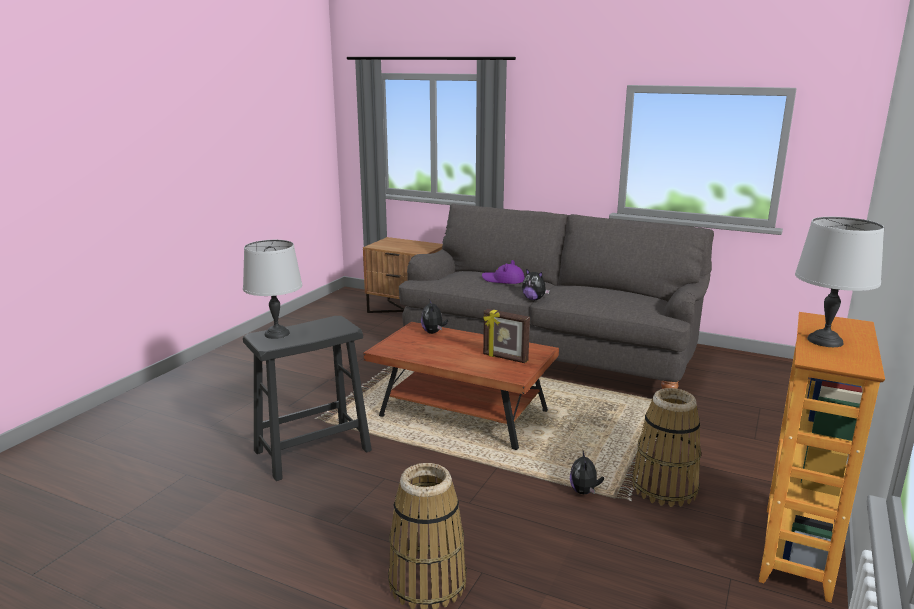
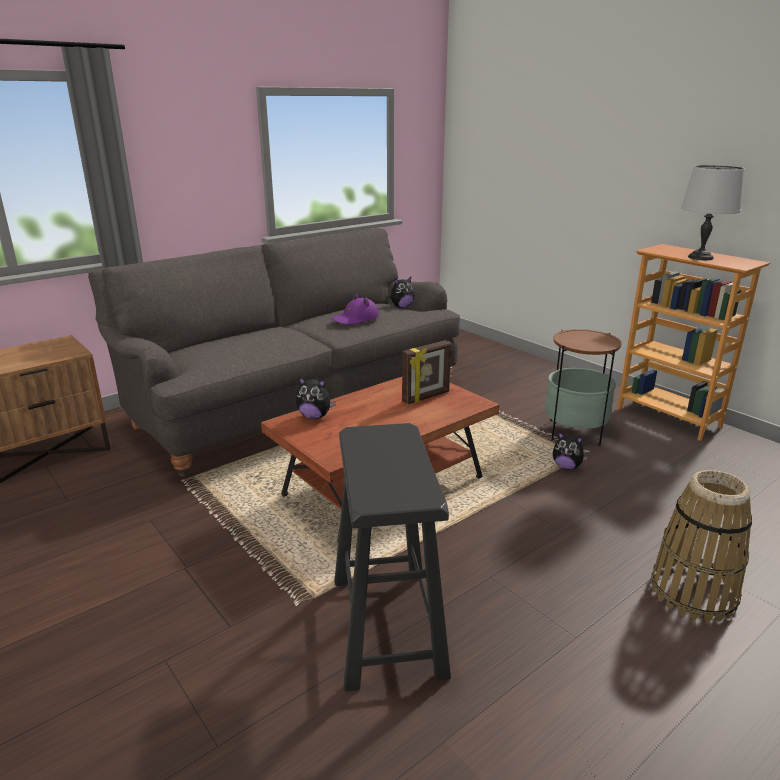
camera: 65 degrees left, 5 degrees up
(277, 333) = (378, 483): grey table lamp -> none
(503, 280) = (264, 337): purple hat -> purple hat (355, 319)
(534, 299) = (326, 341): plush toy -> plush toy (401, 307)
(664, 487) = (574, 432): basket -> side table

